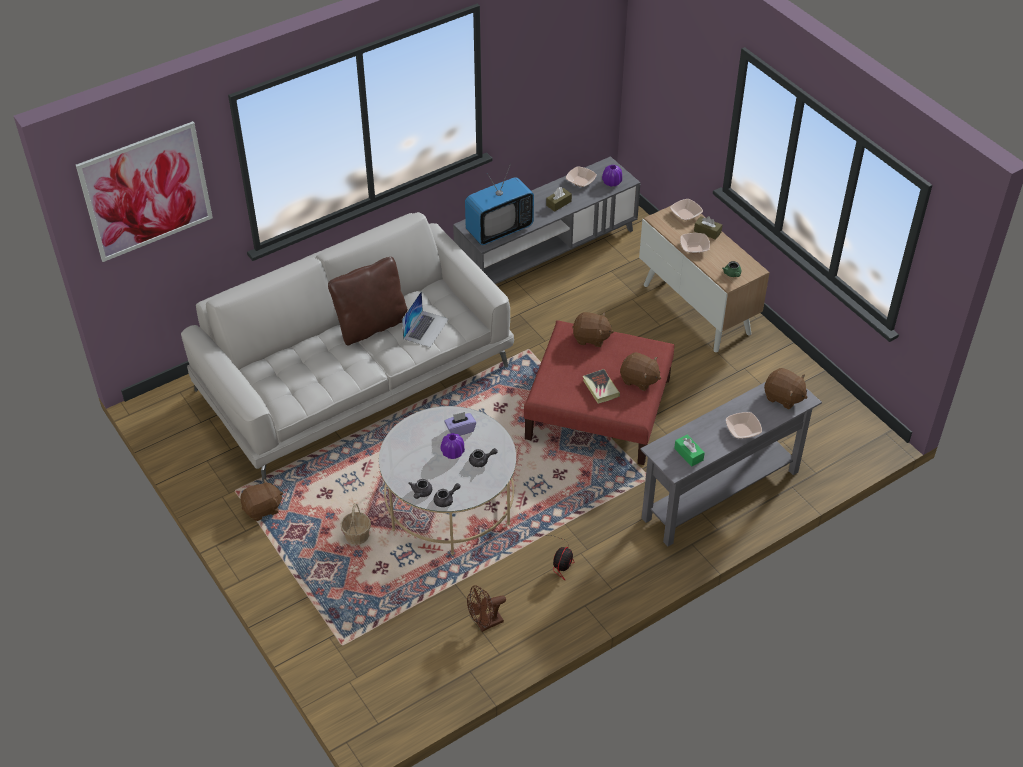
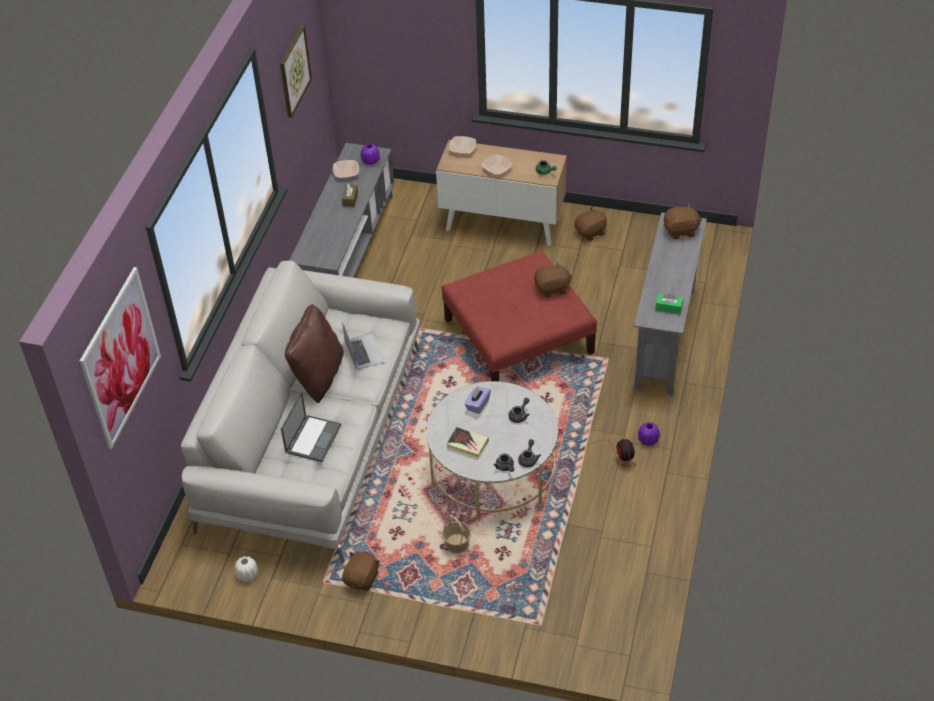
camera: 40 degrees left, 0 degrees up
(194, 446) = (247, 574): none -> white vase
(312, 368) = (313, 438): none -> laptop
(453, 452) = (492, 424): purple vase -> purple vase (648, 439)
(485, 624) = (619, 534): brown fan -> none
(499, 229) = (329, 245): television -> none
(554, 55) = (294, 71): none -> picture
(591, 338) = (484, 282): brown plush toy -> brown plush toy (591, 232)
(600, 388) = (533, 311): book -> book (467, 444)
(707, 232) = (492, 153): brown tissue box -> none
(742, 430) = (682, 269): bowl -> none

